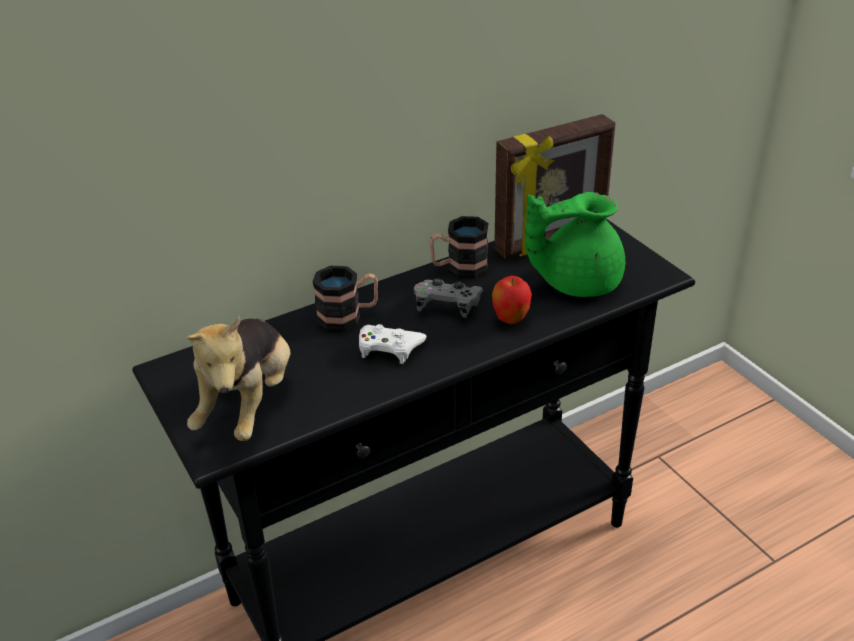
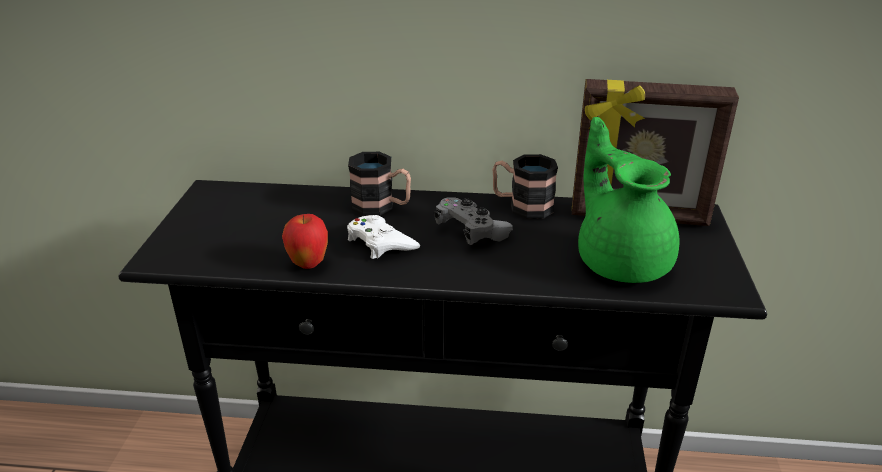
camera: 35 degrees right, 5 degrees down
(248, 404) = (224, 237): plush toy -> none
(510, 320) = (514, 266): apple -> apple (308, 264)
(575, 281) = (621, 260): green teapot -> green teapot turned 45 degrees clockwise

